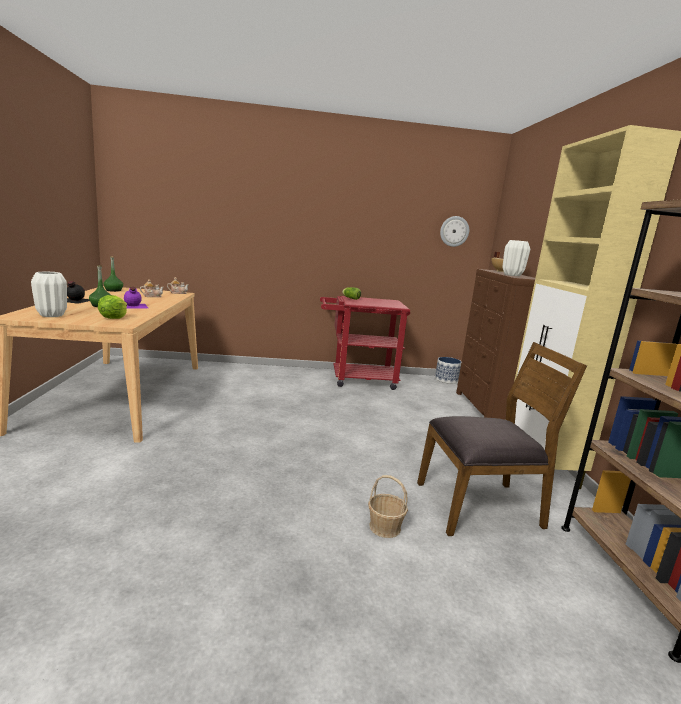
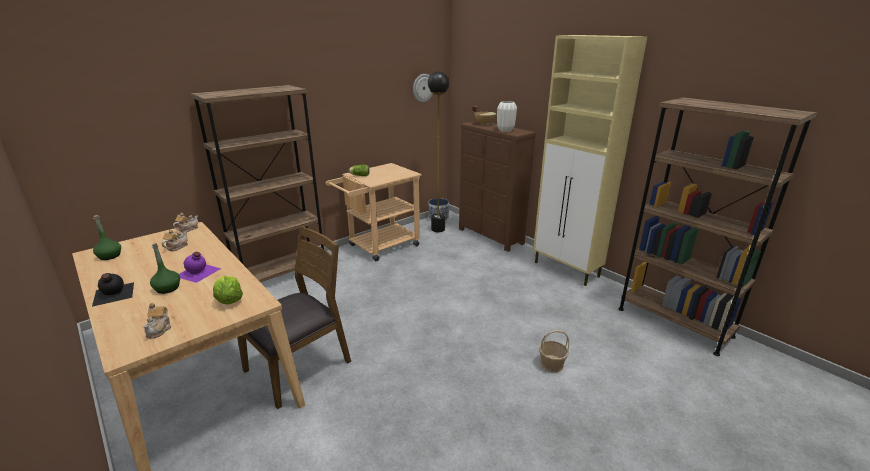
camera: 35 degrees left, 10 degrees up
(52, 315) = (160, 329): white vase -> teapot
(254, 370) = (282, 275): none -> brown bookcase
(357, 379) = (379, 247): red cart -> beige cart
(433, 386) = (438, 229): none -> black floor lamp
(480, 506) = (574, 318): brown chair -> brown chair (299, 366)

